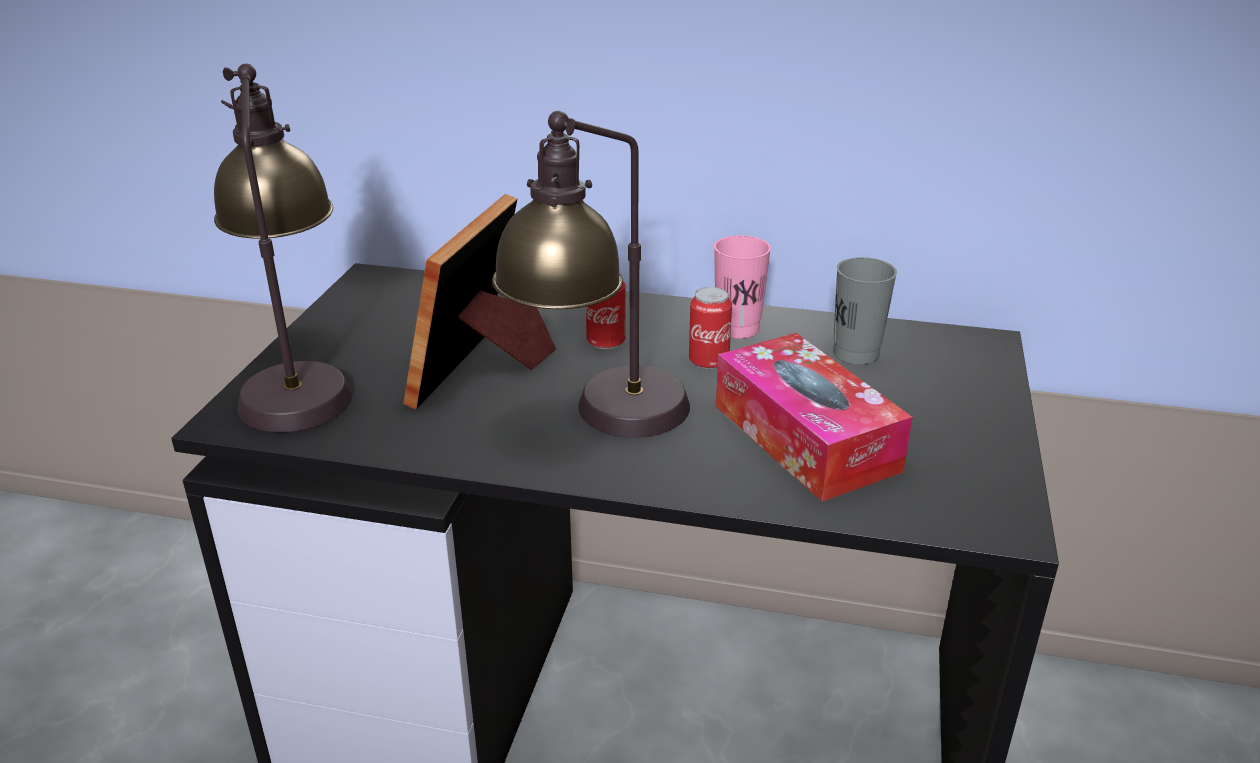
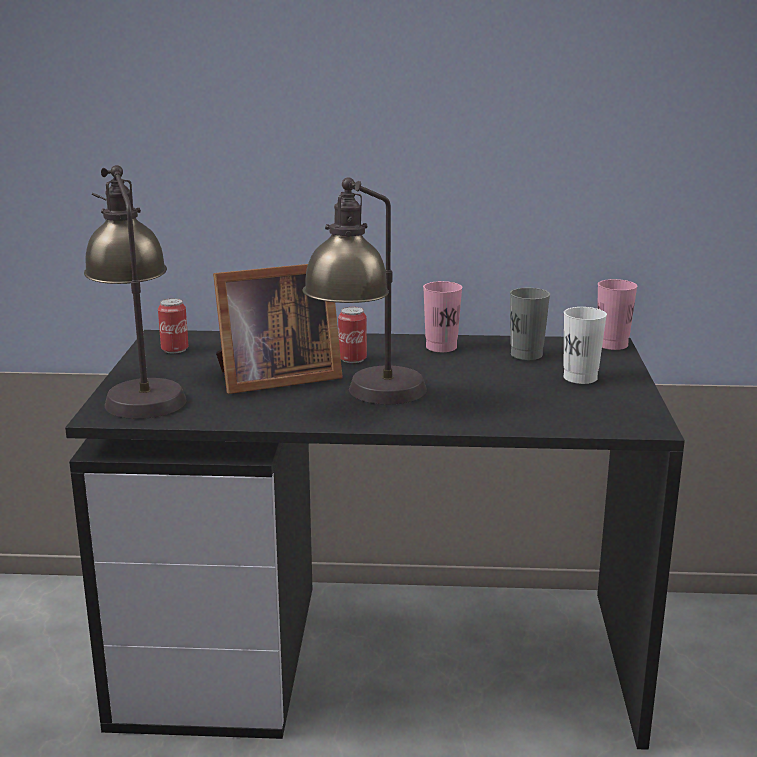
camera: 10 degrees left, 10 degrees down
(484, 370) = (273, 378): picture frame -> picture frame turned 120 degrees counterclockwise
(708, 361) = (428, 364): can -> can (174, 349)
(805, 437) = (508, 396): tissue box -> none
(924, 409) = (580, 378): none -> white cup
(988, 344) = (612, 345): none -> pink cup

